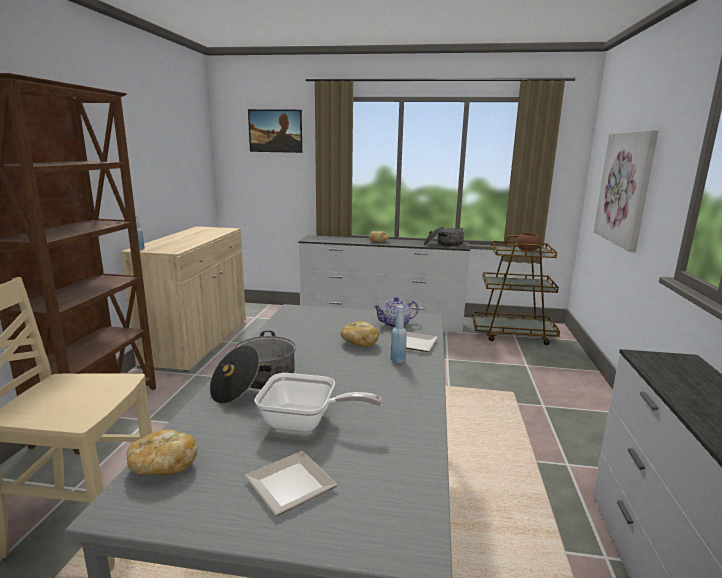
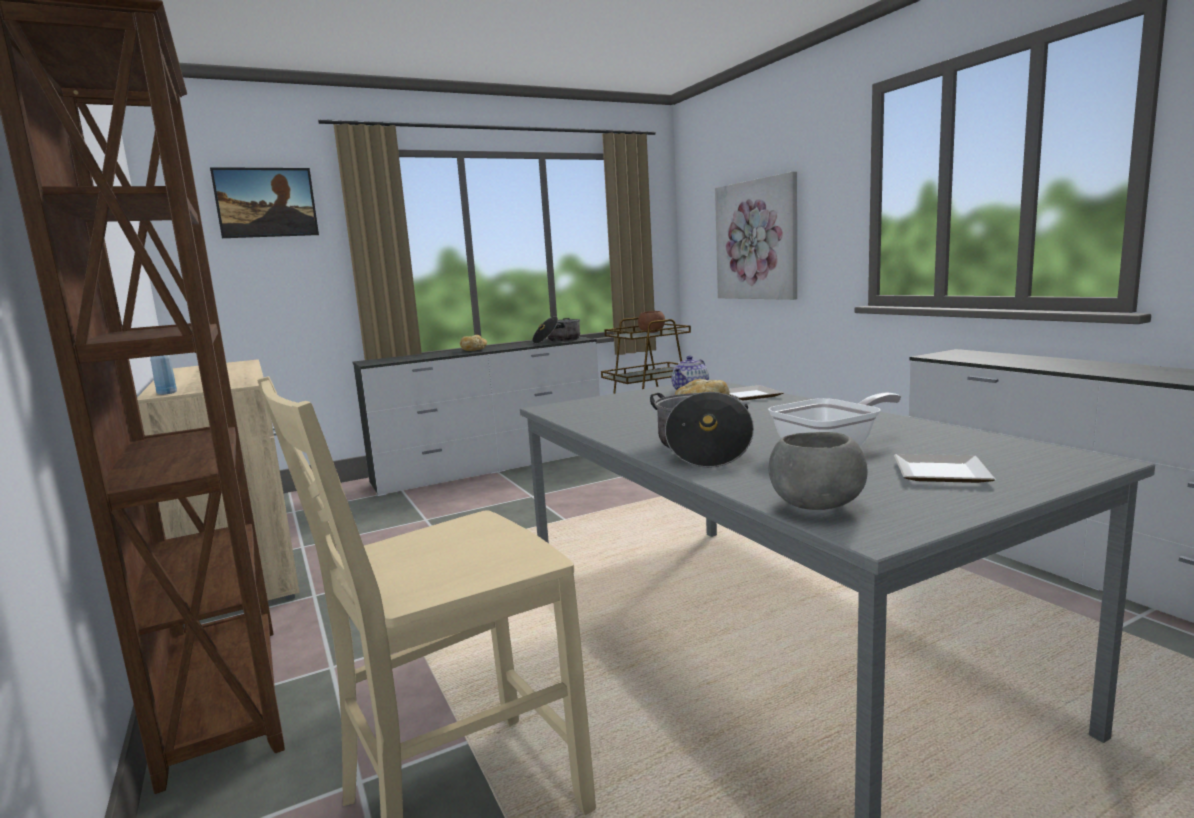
camera: 35 degrees left, 5 degrees down
(162, 467) = (817, 506): bread -> grey bowl
(398, 360) = (772, 405): blue bottle -> none

